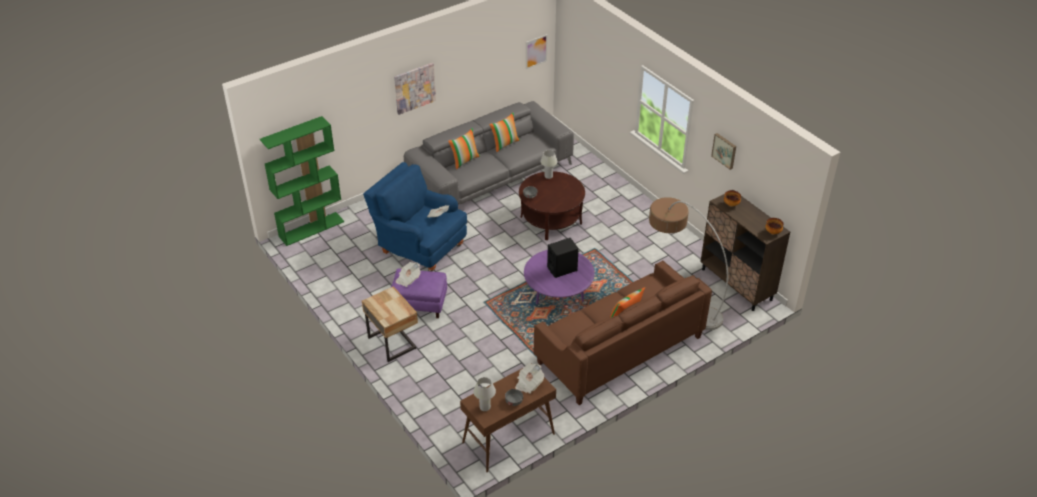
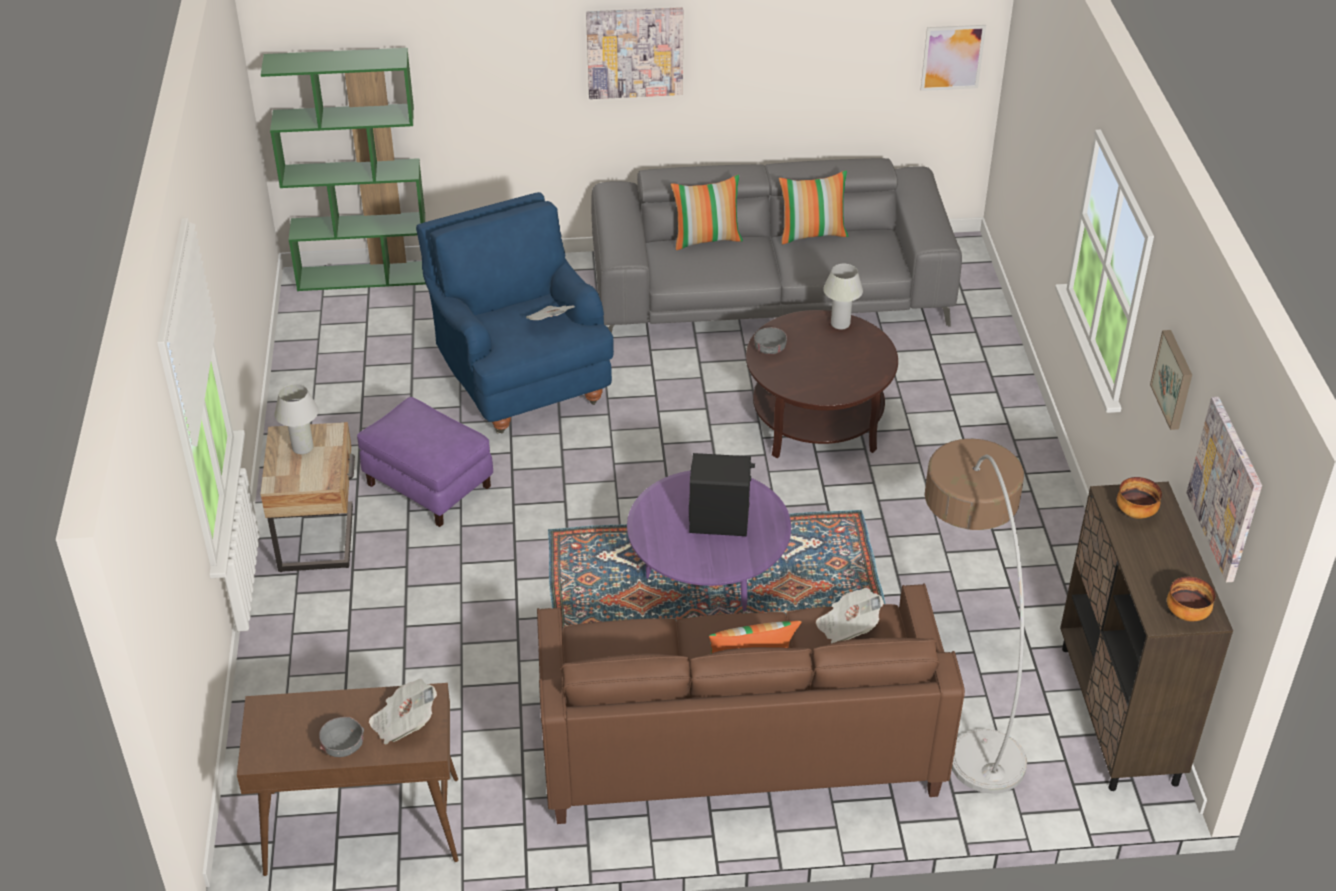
camera: 30 degrees right, 0 degrees up
(408, 279) = (407, 424): newspaper -> newspaper (847, 627)
(485, 407) = (278, 732): white table lamp -> white table lamp (302, 448)
(770, 182) = (1226, 489): none -> picture

